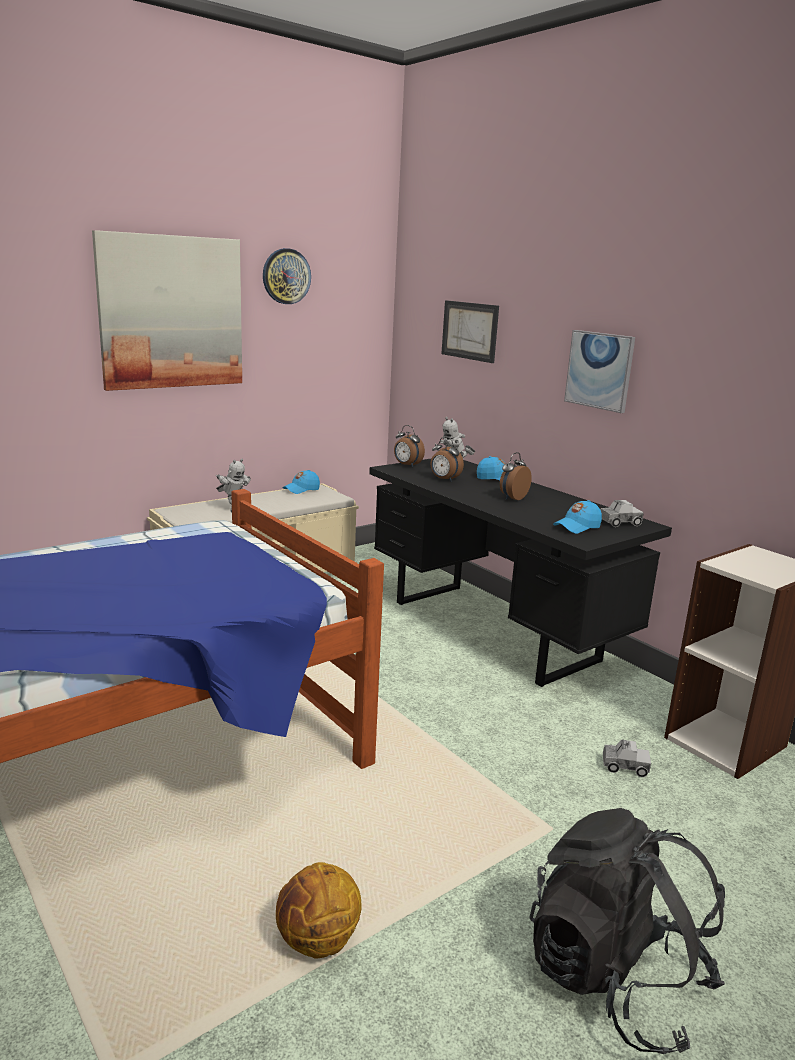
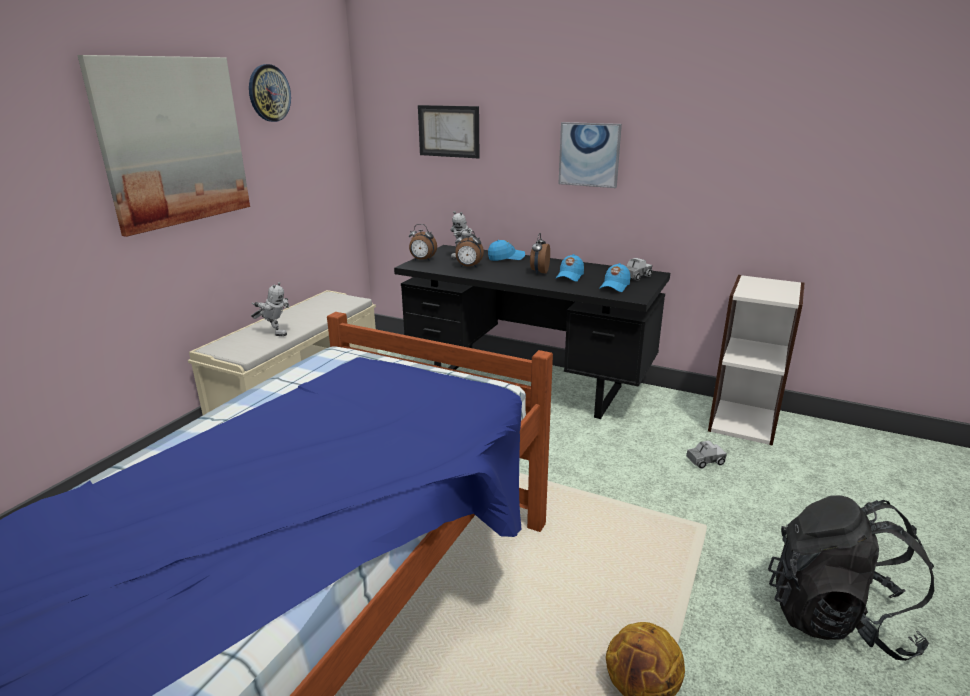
camera: 25 degrees left, 5 degrees up
(301, 490) = (316, 300): blue cap -> blue cap (569, 276)

